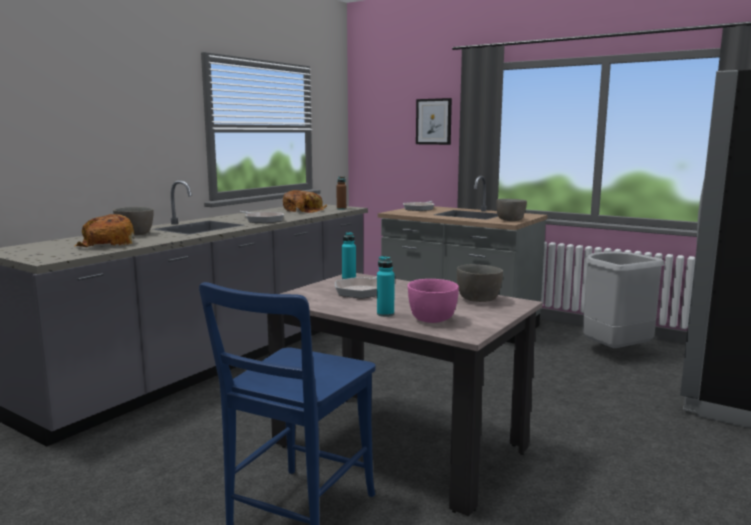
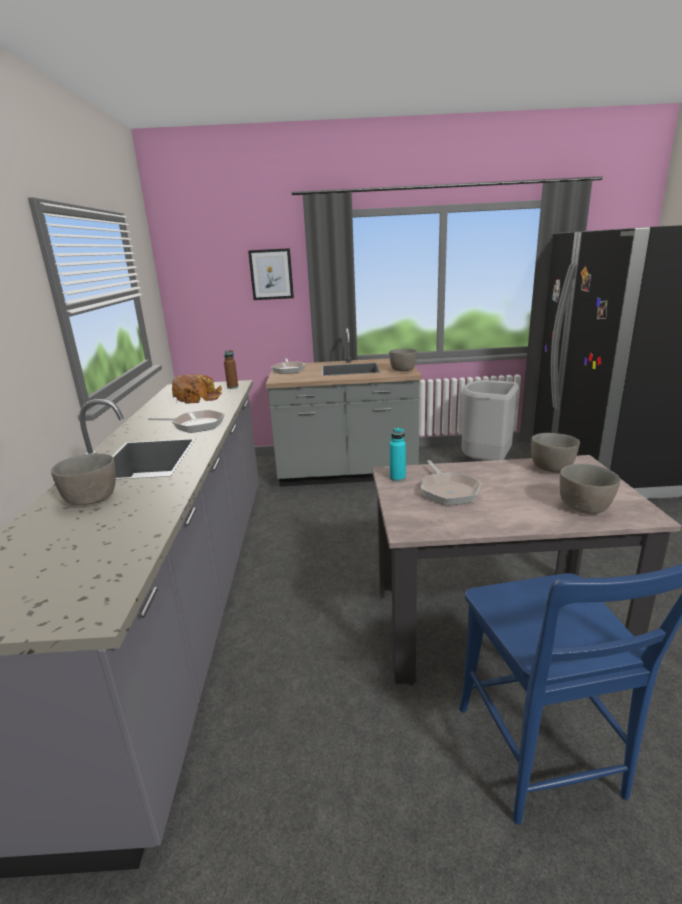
camera: 35 degrees left, 10 degrees up
(104, 244) = (99, 537): bread -> none
(385, 314) = (540, 516): turquoise bottle -> none
(432, 319) = (585, 508): pink bowl -> grey bowl

